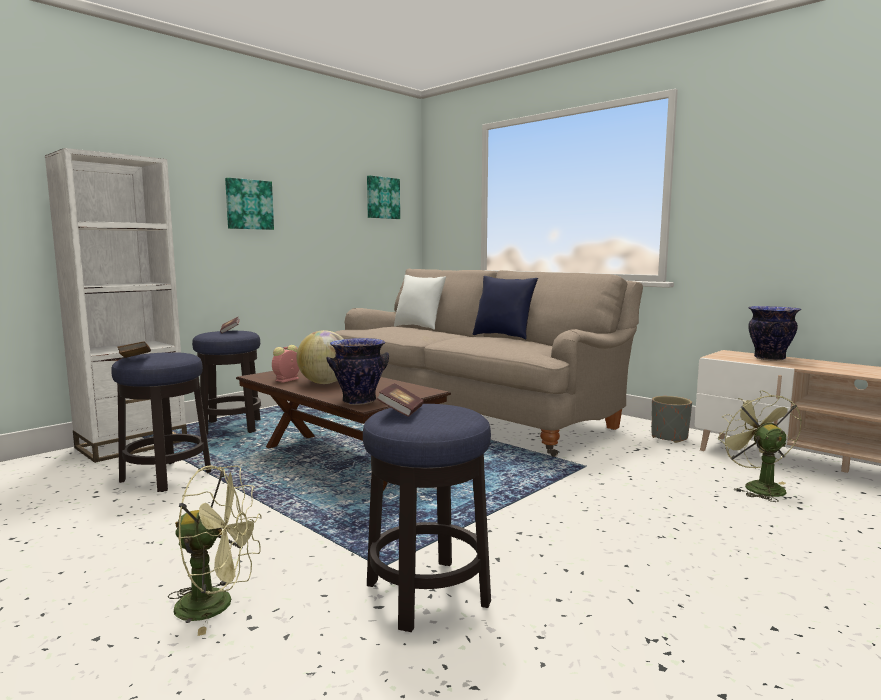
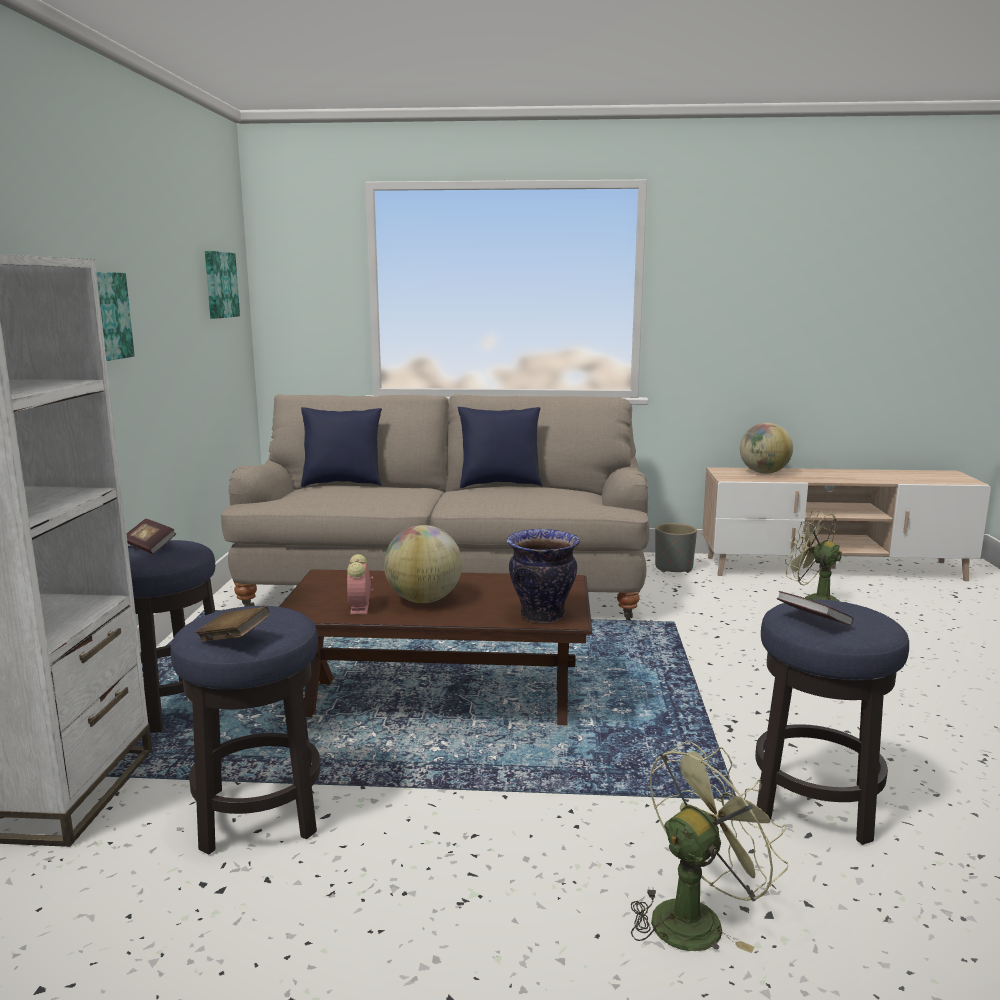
camera: 40 degrees left, 5 degrees up
(419, 327) = (342, 484): white pillow -> blue pillow
(769, 358) = (764, 473): vase -> globe

